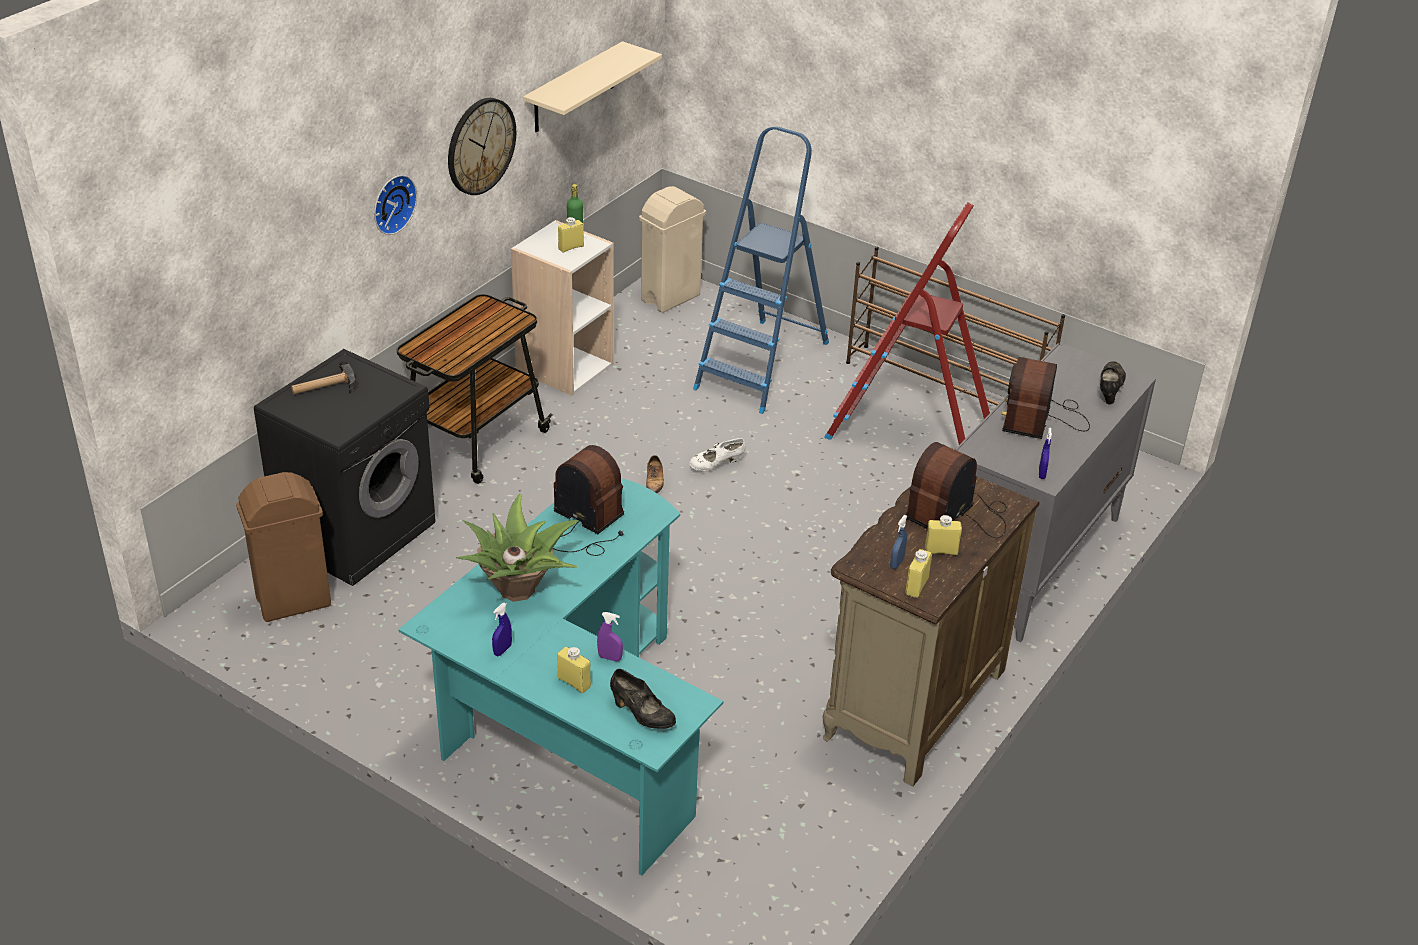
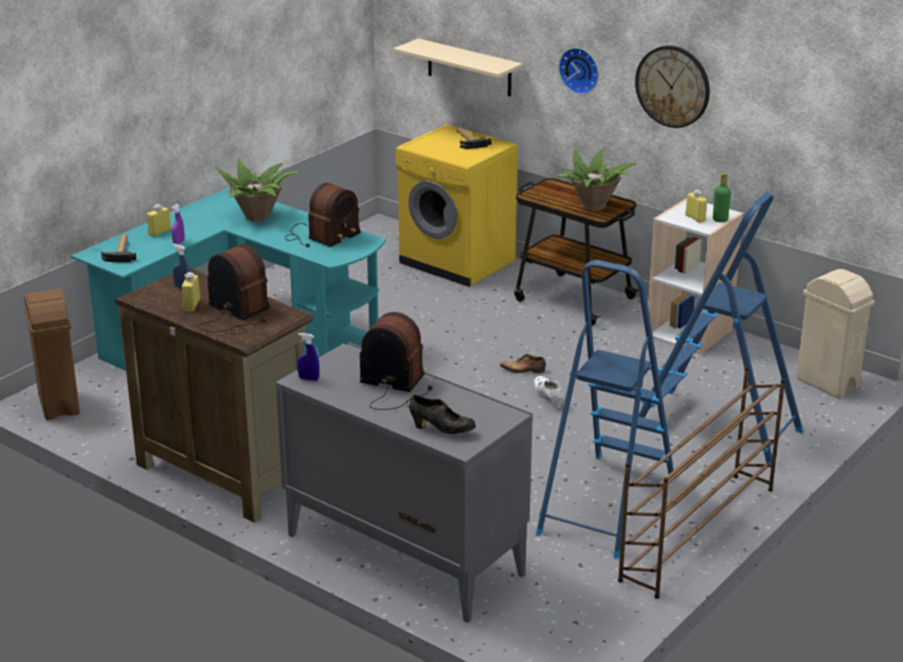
camera: 95 degrees right, 10 degrees down
(294, 602) = (385, 247): brown trash can -> brown trash can (58, 405)
(359, 535) = (456, 262): black washing machine -> yellow washing machine
(488, 323) = (593, 206): none -> potted plant
(502, 650) = (198, 213): blue spray bottle -> none
(574, 88) = (790, 110): beige shelf -> beige shelf (469, 68)
(642, 715) = (121, 251): black shoe -> hammer
(909, 435) = (607, 503): red step ladder -> blue step ladder
(916, 586) = (153, 293): yellow bottle -> none

